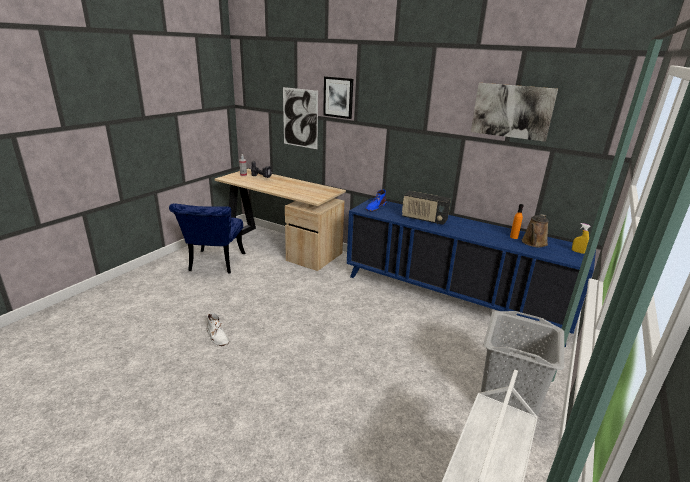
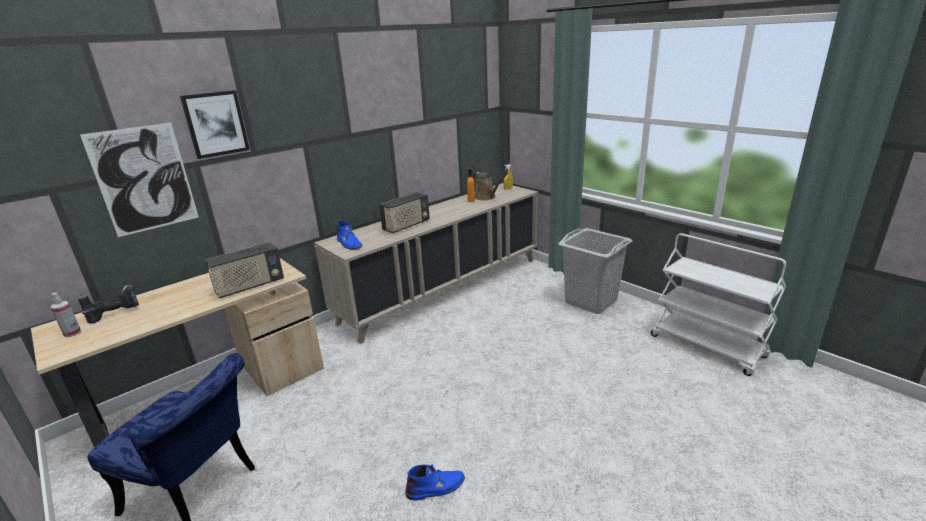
camera: 70 degrees left, 0 degrees up
(217, 336) = (436, 487): white boot -> blue boot
(297, 194) = (250, 286): none -> radio
(451, 298) = (443, 289): blue cabinet -> beige cabinet
(512, 111) = (424, 89): picture -> none

